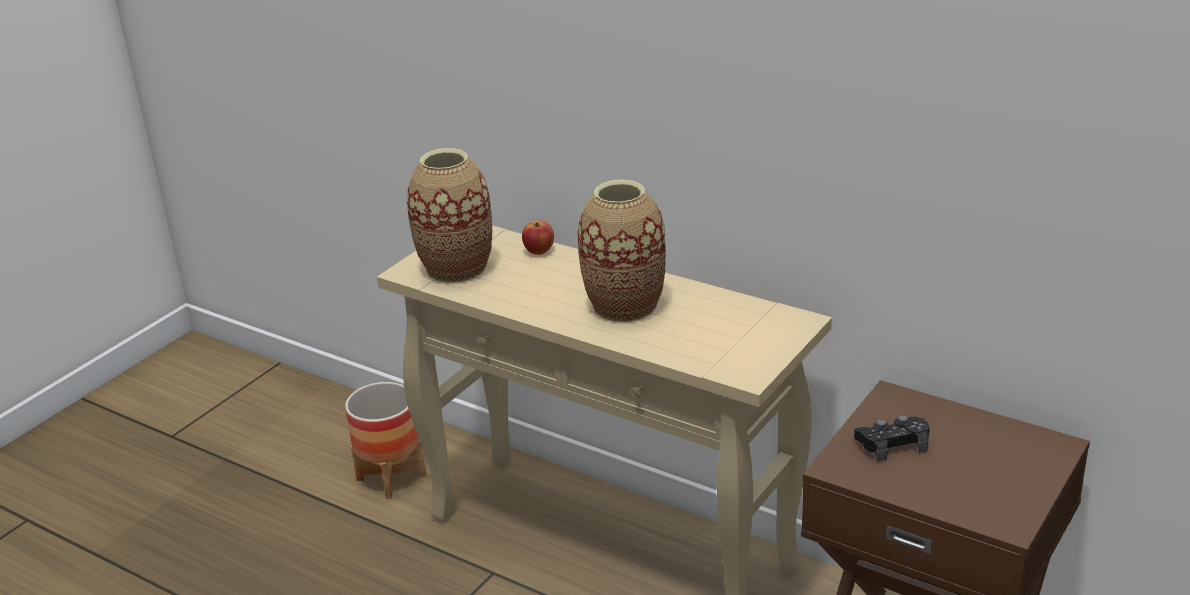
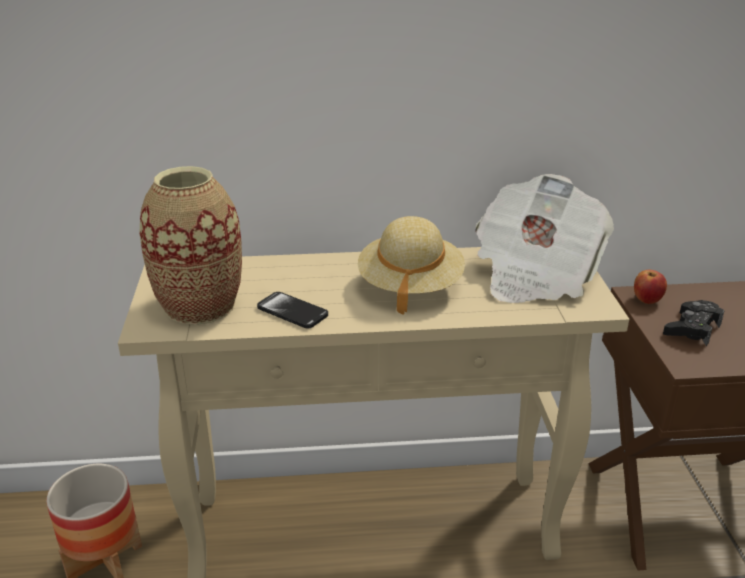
camera: 40 degrees left, 0 degrees up
(512, 294) = (292, 311): none -> phone
(539, 251) = (265, 266): apple -> apple (647, 300)
(624, 305) = (410, 286): vase -> beige hat
(743, 330) = (535, 273): none -> newspaper

